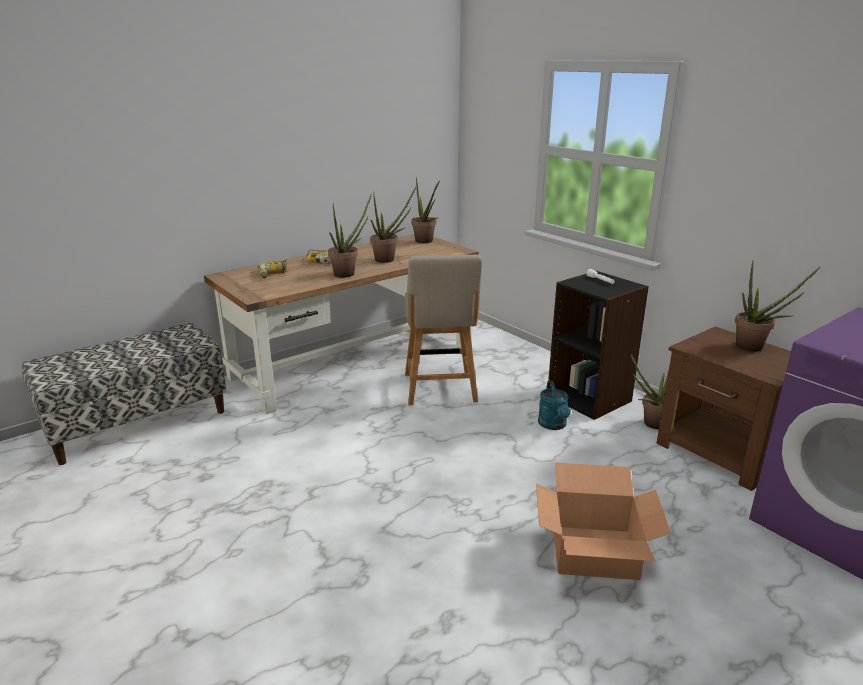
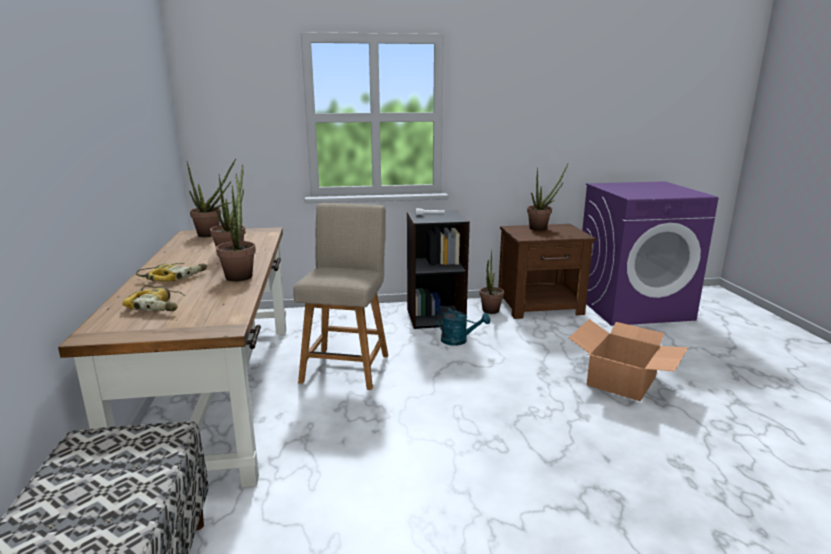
camera: 60 degrees left, 5 degrees down
(440, 390) = (347, 366): beige chair -> beige chair turned 105 degrees counterclockwise

